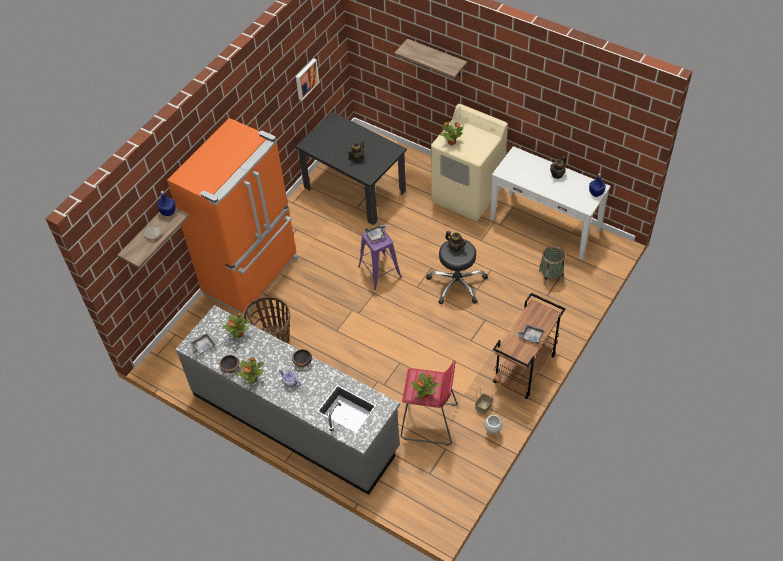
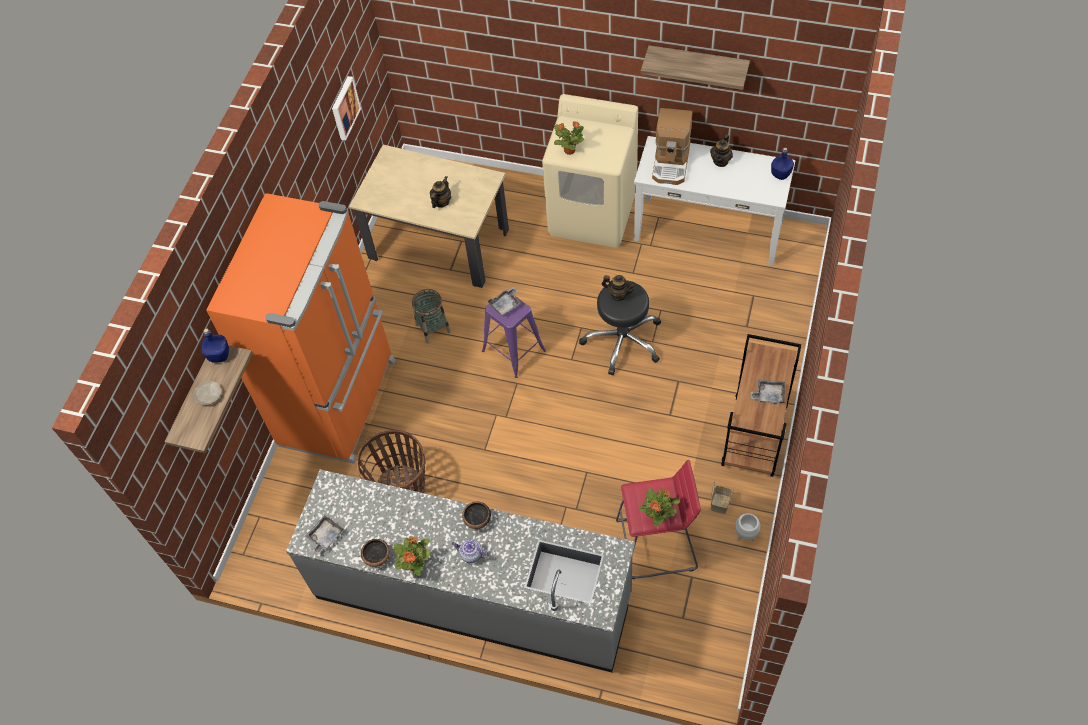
camera: 15 degrees left, 5 degrees up
(239, 333) = (371, 502): potted plant -> none
(354, 189) = (439, 244): black dining table -> beige dining table
(437, 58) = (522, 37): shelf -> shelf (697, 64)
(522, 167) = (672, 162): none -> coffee machine
(551, 276) = (741, 298): basket -> basket (433, 328)

